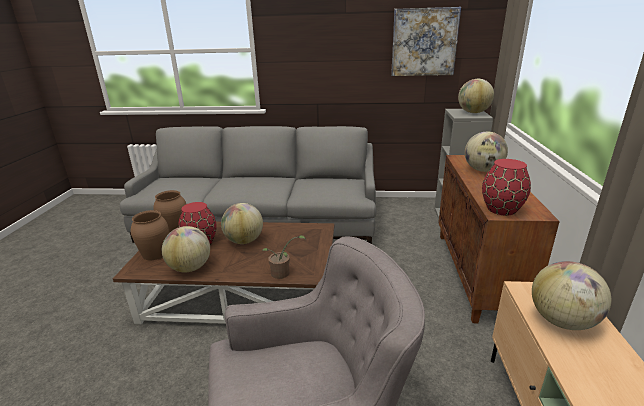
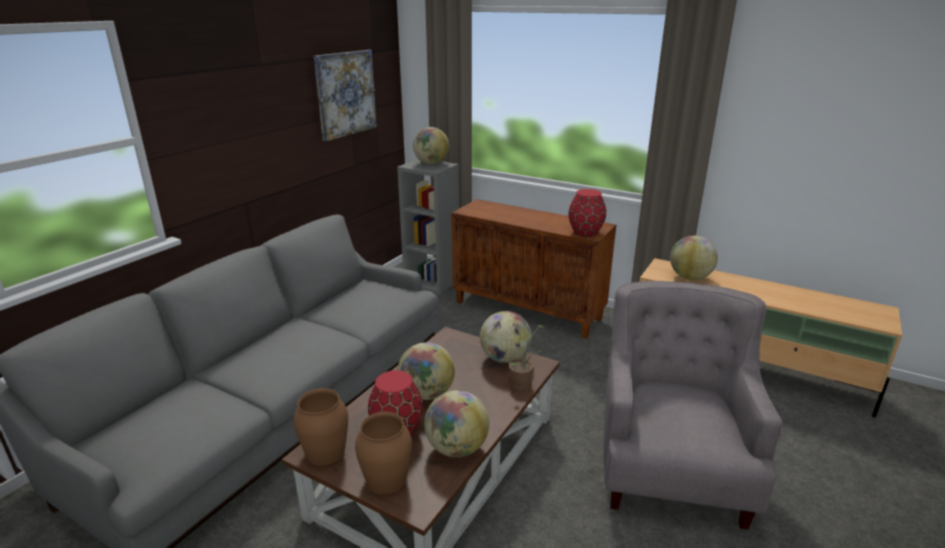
camera: 65 degrees left, 0 degrees up
(482, 170) = (506, 213): globe -> globe (505, 358)

